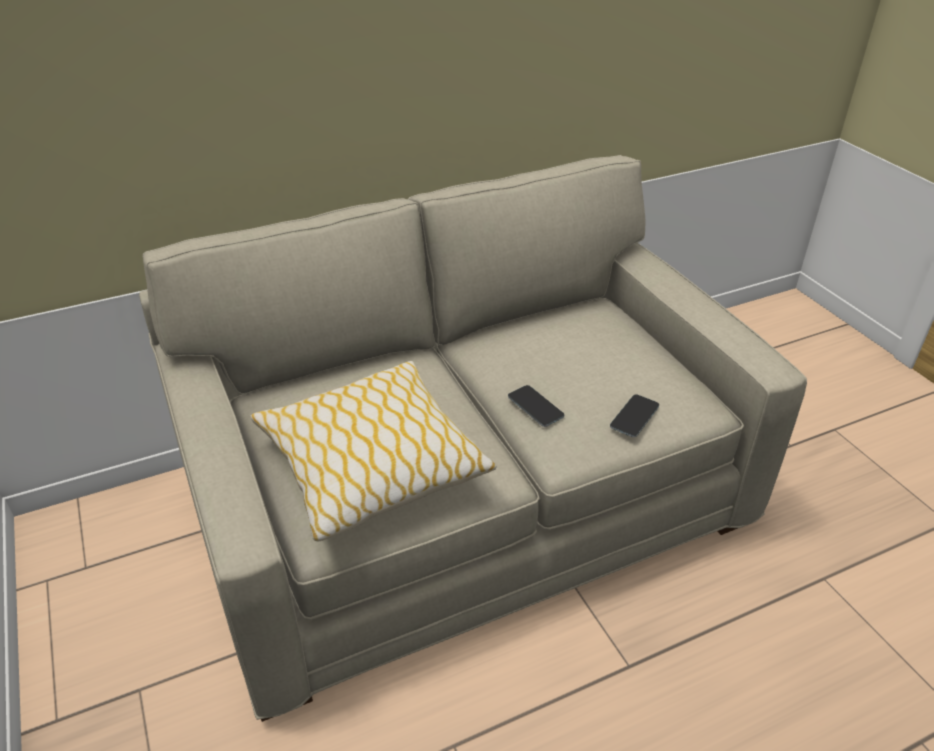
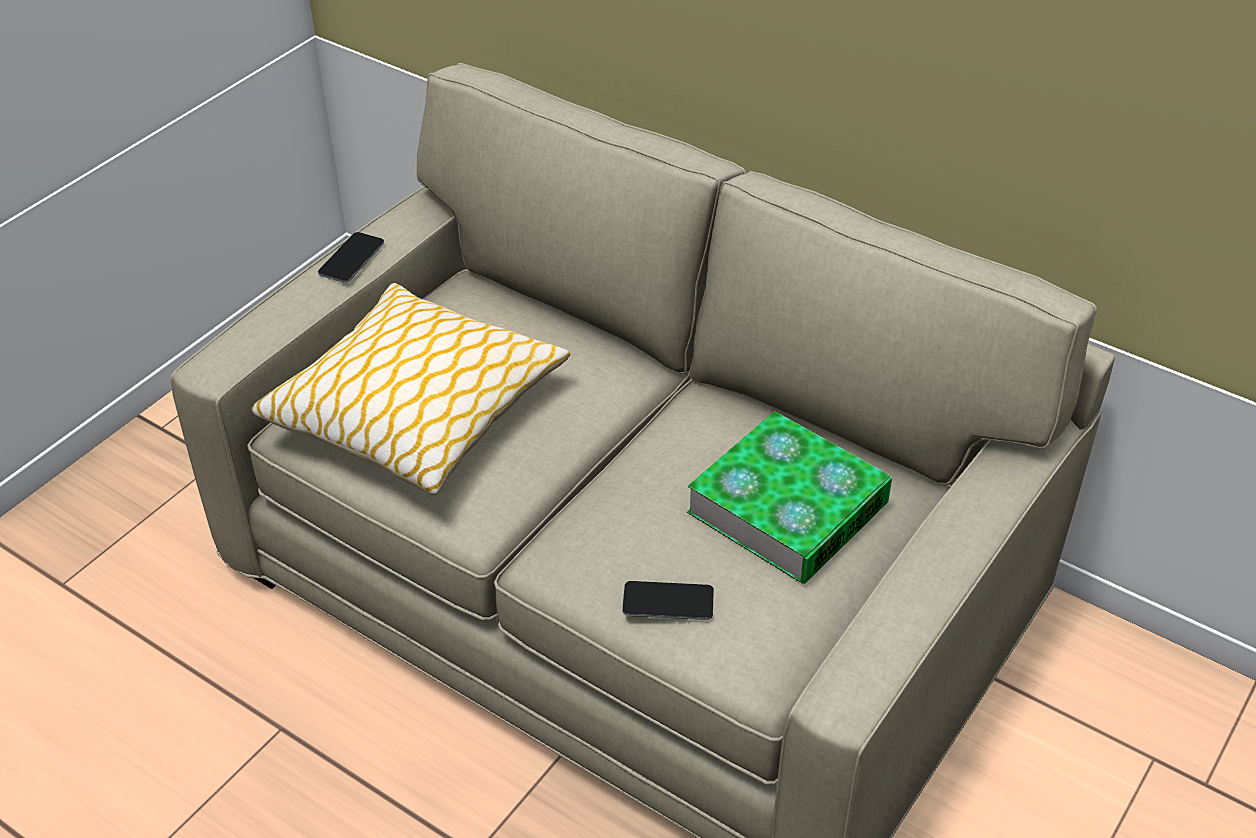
camera: 60 degrees right, 5 degrees up
(535, 406) = (614, 501): phone -> phone (351, 258)
(591, 346) = (788, 508): none -> book

